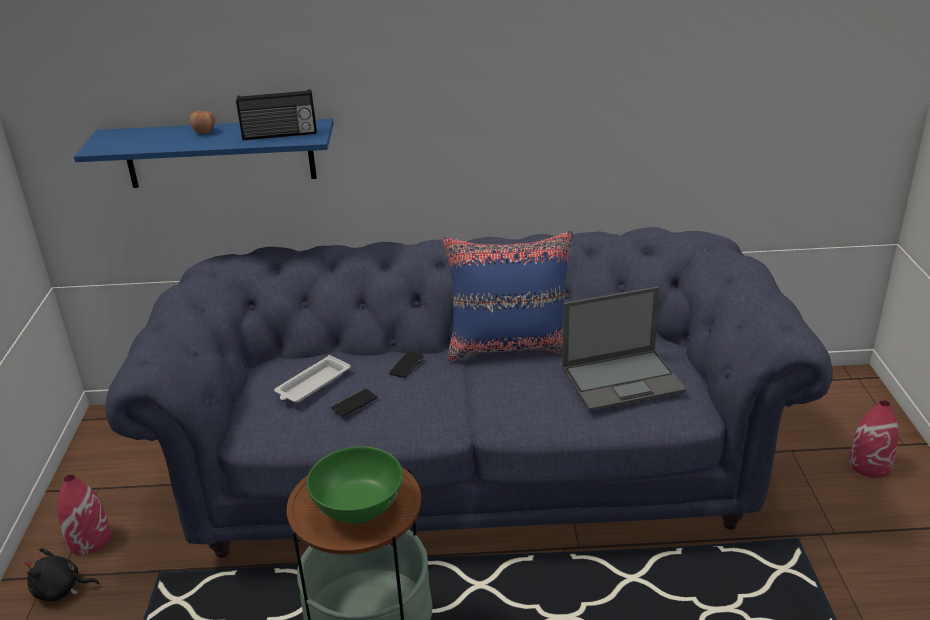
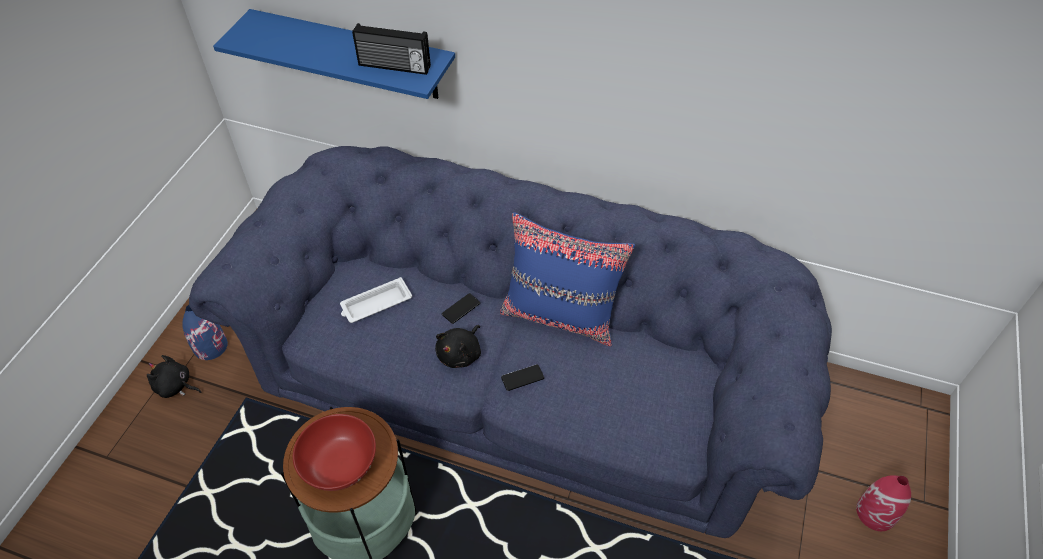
camera: 20 degrees right, 20 degrees up
(89, 539) = (210, 346): red vase -> blue vase
(204, 132) = (333, 41): apple -> none
(354, 403) = (398, 338): phone -> phone (522, 378)
(358, 508) = (340, 466): green bowl -> red bowl
(428, 399) = (460, 354): none -> black plush toy
(623, 379) = (637, 395): laptop -> none

